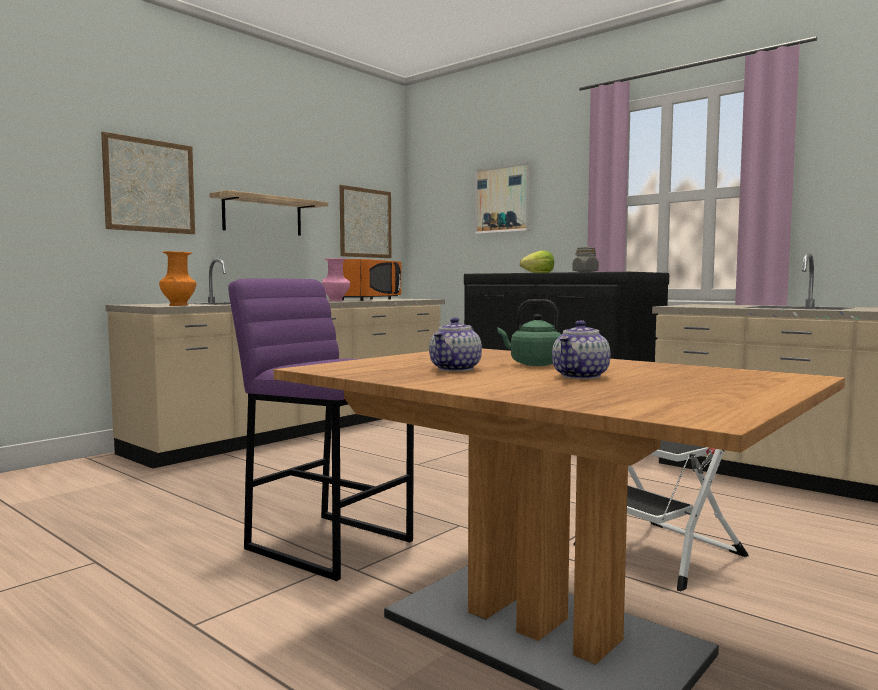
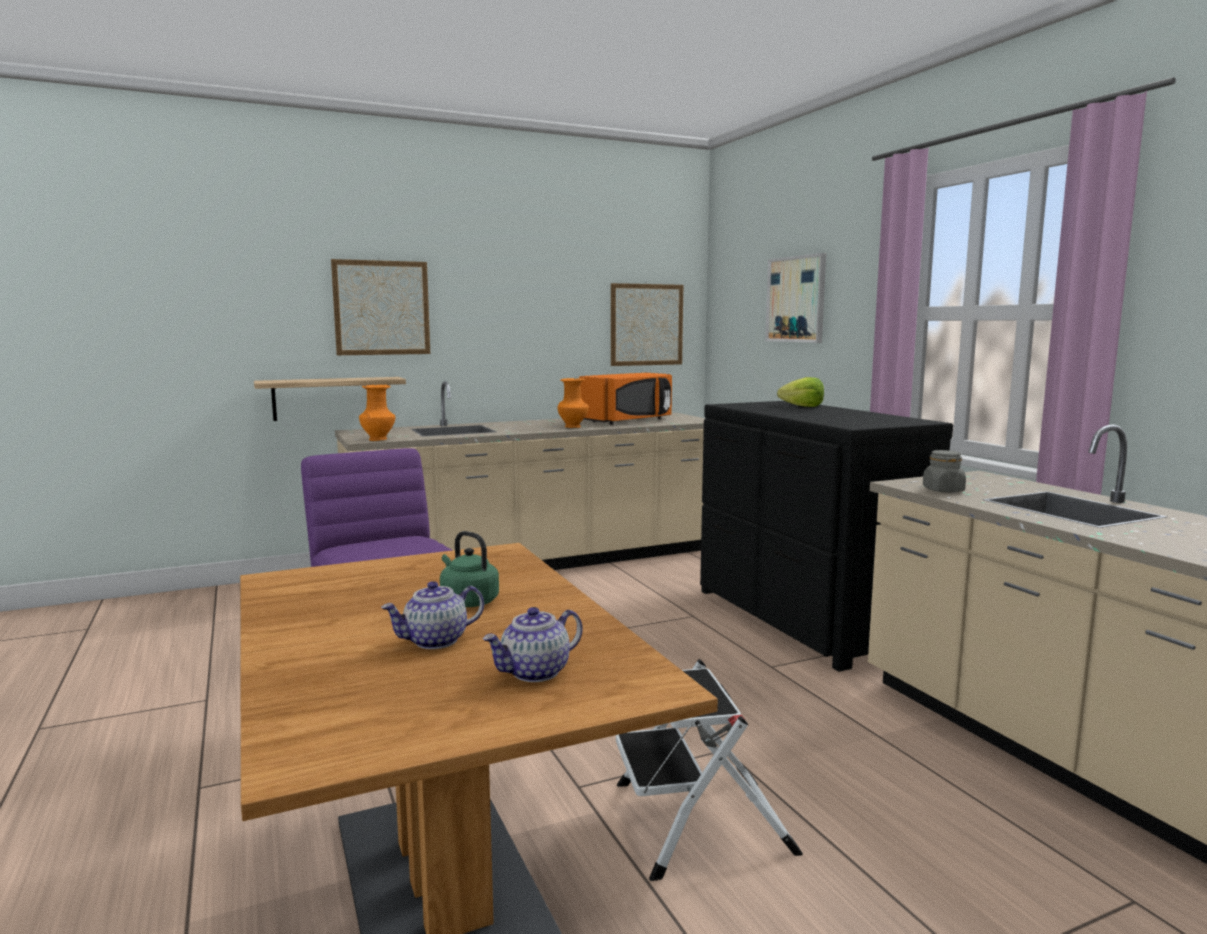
camera: 25 degrees right, 5 degrees up
(262, 216) = (510, 327): shelf -> shelf (330, 398)
(336, 301) = (573, 427): pink vase -> orange vase
(456, 369) = (372, 601): teapot -> teapot (535, 672)
(585, 272) = (825, 419): grey jar -> grey jar (943, 490)

